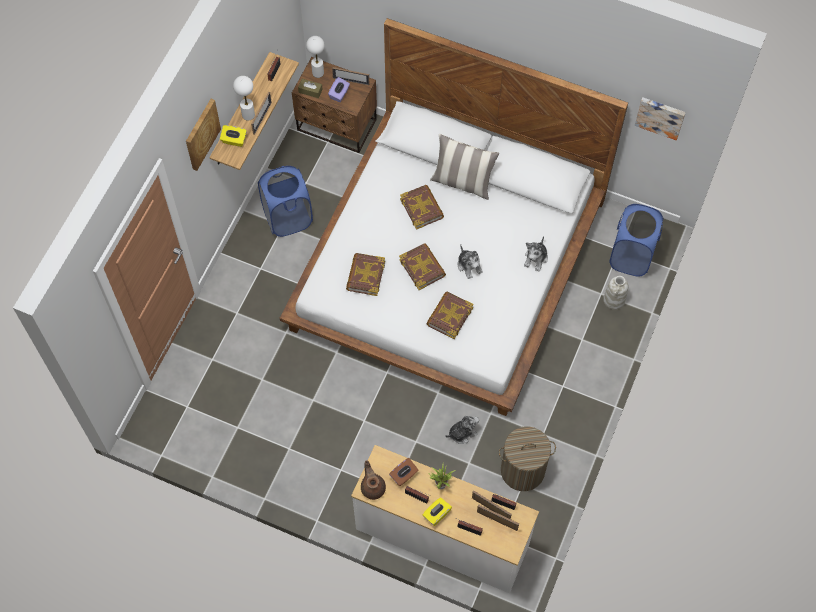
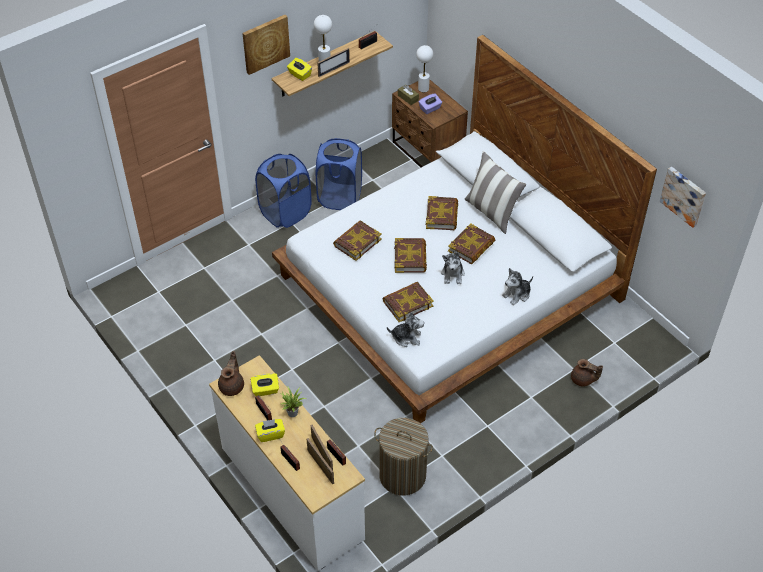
camera: 30 degrees right, 15 degrees down
(351, 81) = (446, 104): picture frame -> none
(404, 475) = (265, 390): brown tissue box -> yellow tissue box
(462, 432) = (369, 419): plush toy -> plush toy (406, 337)
(468, 229) = (471, 247): none -> book
(614, 300) = (583, 380): white vase -> brown teapot
(631, 256) = (622, 352): blue laundry basket -> blue laundry basket (285, 213)

